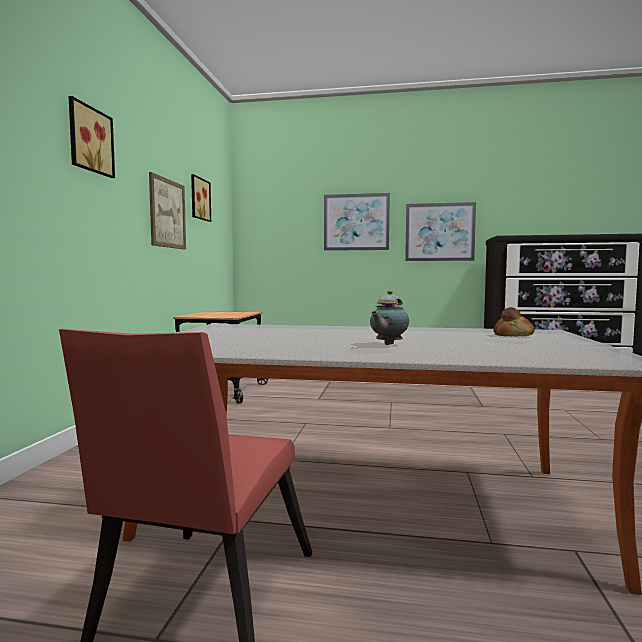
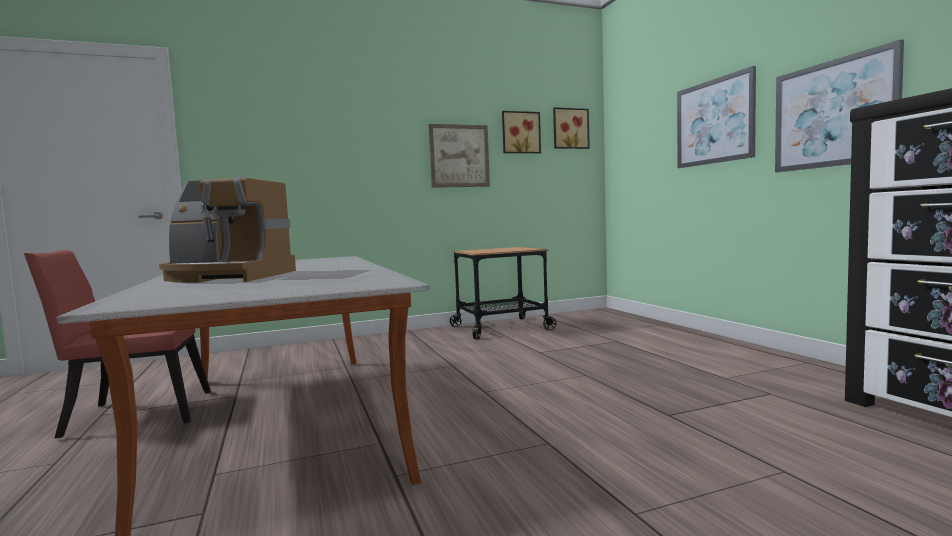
camera: 60 degrees right, 0 degrees up
(89, 140) = (347, 117): picture -> picture (570, 129)
(387, 345) = (228, 277): teapot -> coffee machine
(513, 335) = (327, 282): bread -> none

